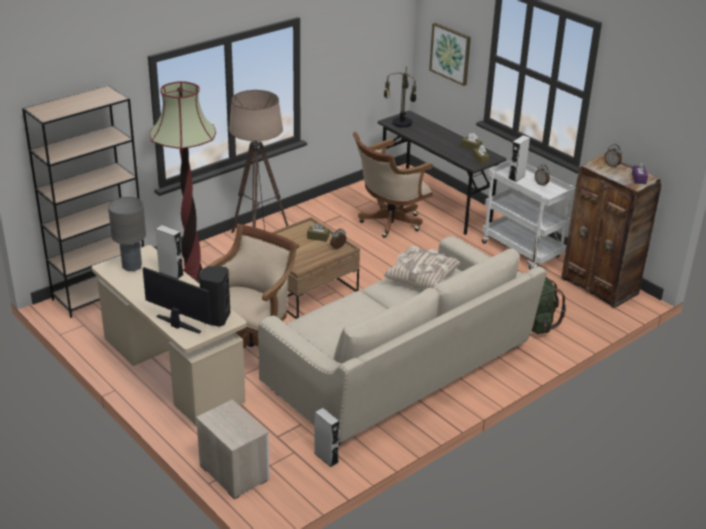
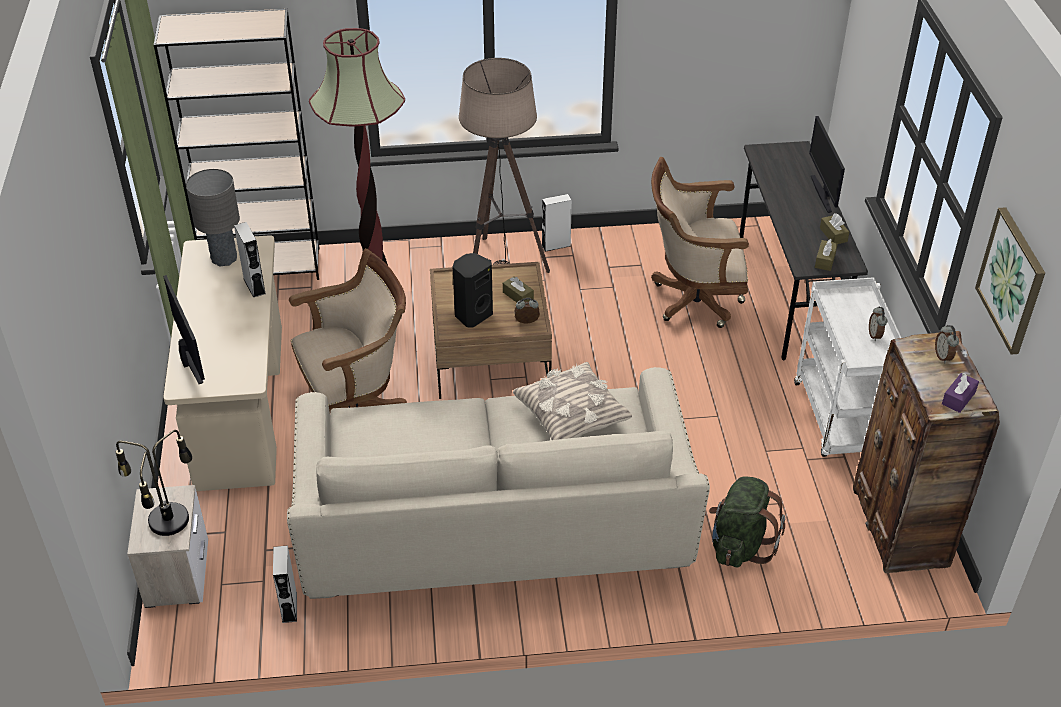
camera: 35 degrees right, 10 degrees up
(215, 318) = (237, 371): black speaker -> black speaker (472, 315)
(401, 123) = (774, 159): table lamp -> table lamp (168, 520)
(444, 131) = (823, 193): none -> monitor
(450, 53) = (867, 77): picture -> picture (1012, 280)
(516, 178) = (848, 310): white speaker -> white speaker (556, 245)

